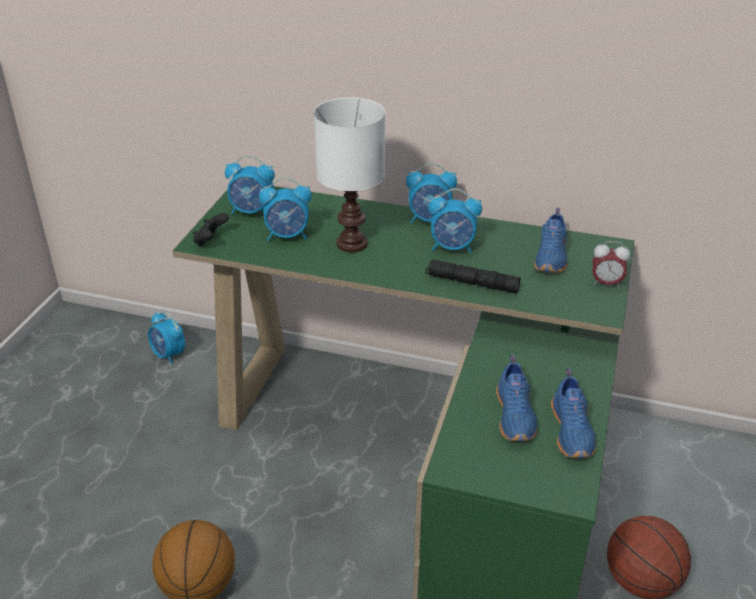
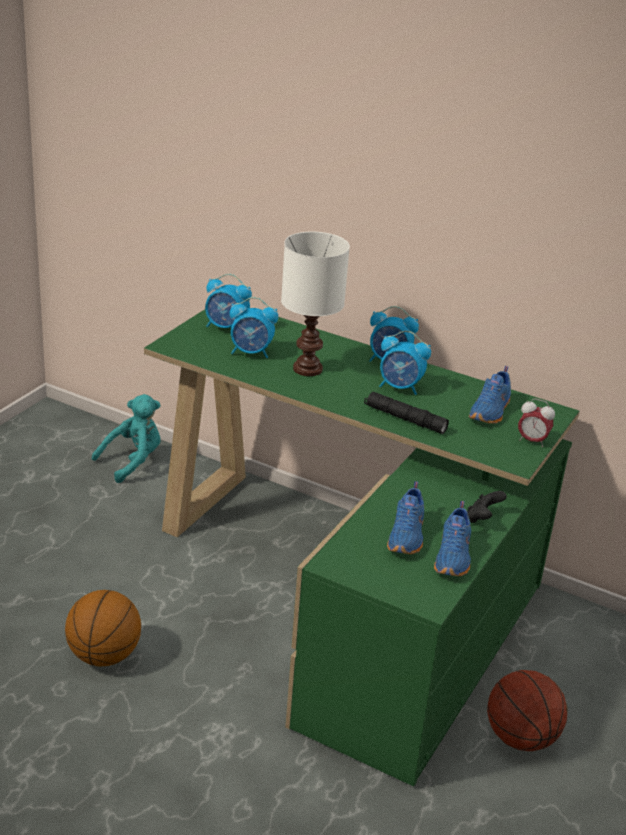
camera: 10 degrees right, 5 degrees down
(169, 355) = (133, 461): alarm clock -> turquoise plush toy
(211, 241) = (180, 345): black game controller -> black game controller (482, 518)

